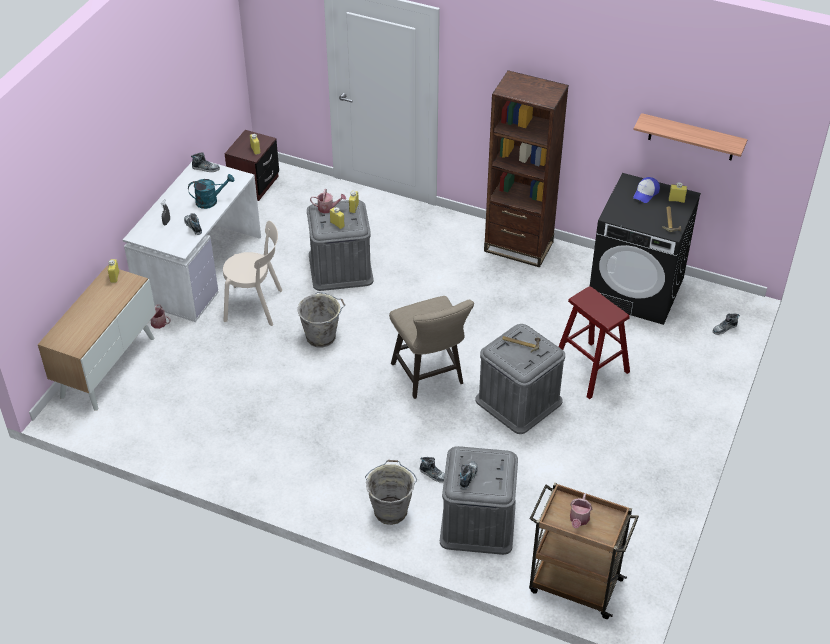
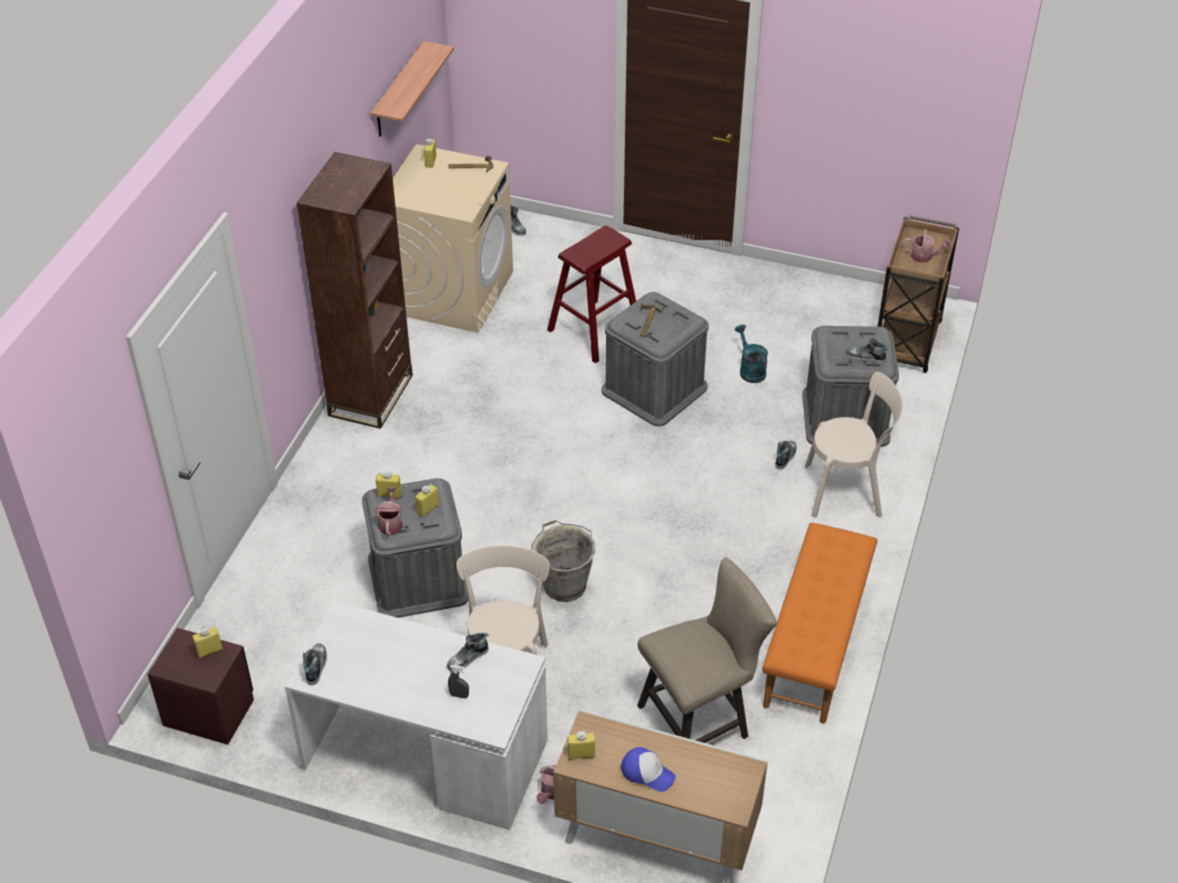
camera: 95 degrees left, 0 degrees up
(211, 201) = (403, 646): turquoise watering can -> turquoise watering can (750, 370)
(240, 467) = (816, 643): none -> orange bench
(391, 510) = (847, 490): grey bucket -> beige chair
(430, 377) = (626, 469): beige stool -> beige stool (700, 720)
(636, 290) = (452, 292): black washing machine -> beige washing machine
(646, 193) = (418, 184): cap -> cap (647, 773)

